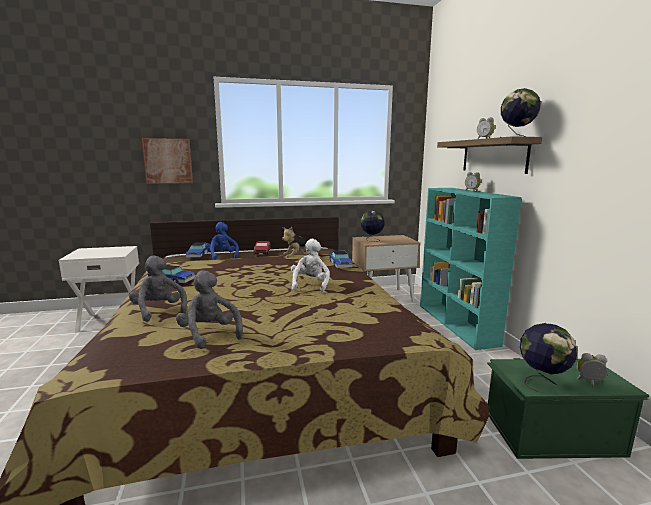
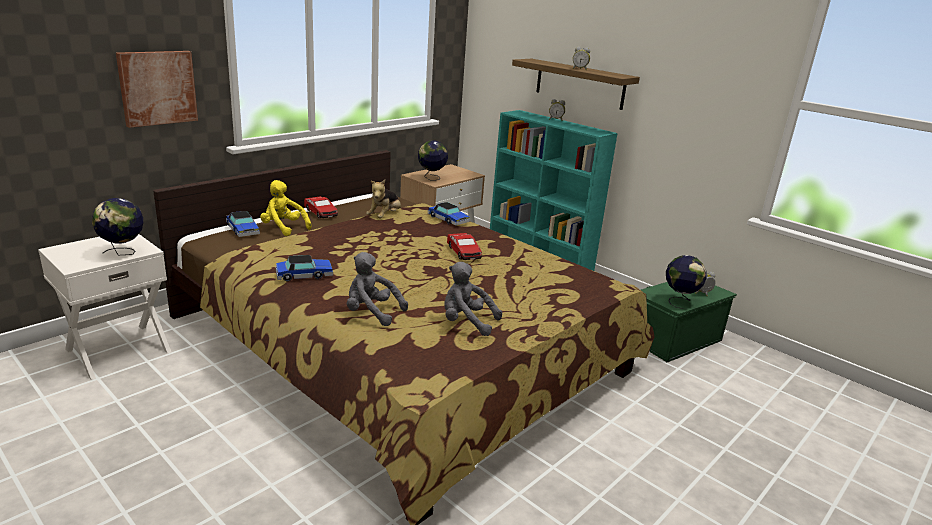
camera: 35 degrees left, 10 degrees up
(222, 256) = (283, 228): blue plush toy -> yellow plush toy
(310, 285) = (463, 252): white plush toy -> toy car
(516, 137) = (619, 75): globe -> globe (123, 253)

